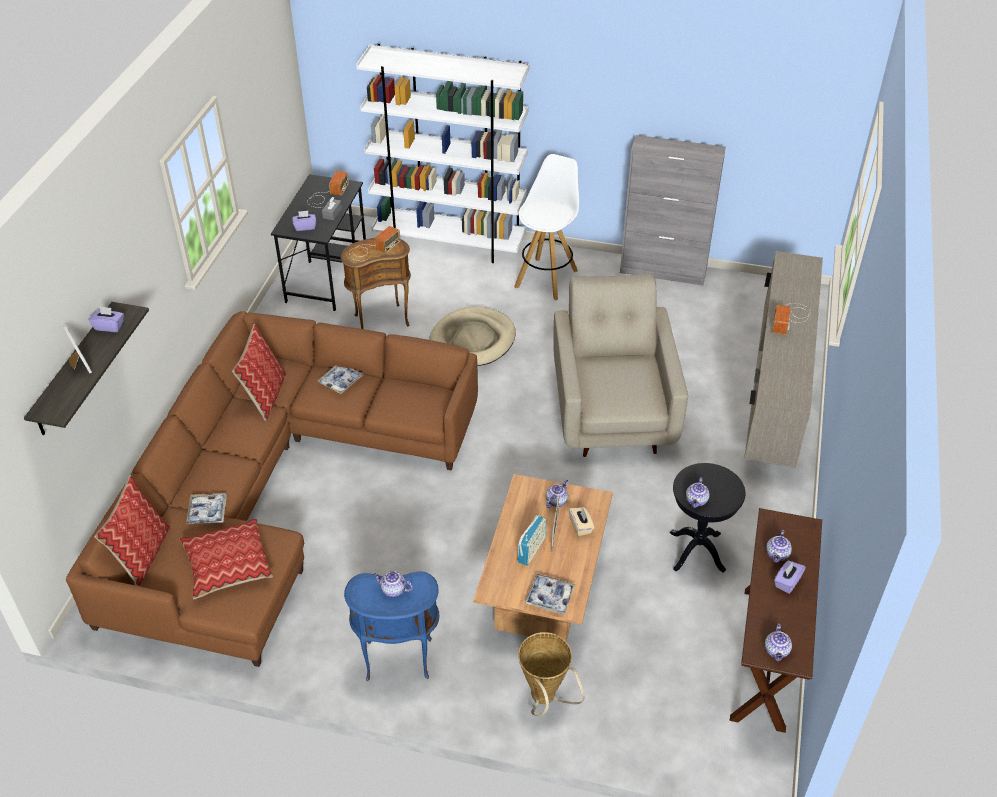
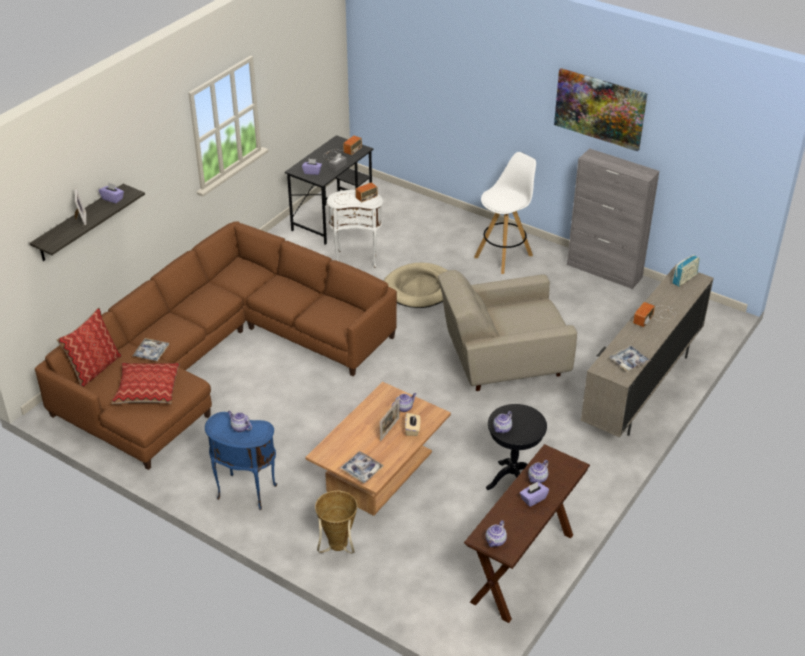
camera: 20 degrees right, 5 degrees down
(265, 396) = (231, 286): pillow -> none
(340, 381) = (289, 288): tray -> tray (629, 361)
(380, 319) = (356, 258): brown side table -> white side table
(449, 243) = (440, 214): white bookcase -> none
(531, 549) = (366, 435): radio -> radio (684, 279)
(612, 410) = (502, 364): beige armchair -> beige armchair turned 120 degrees counterclockwise
(646, 86) = (600, 108): none -> picture

